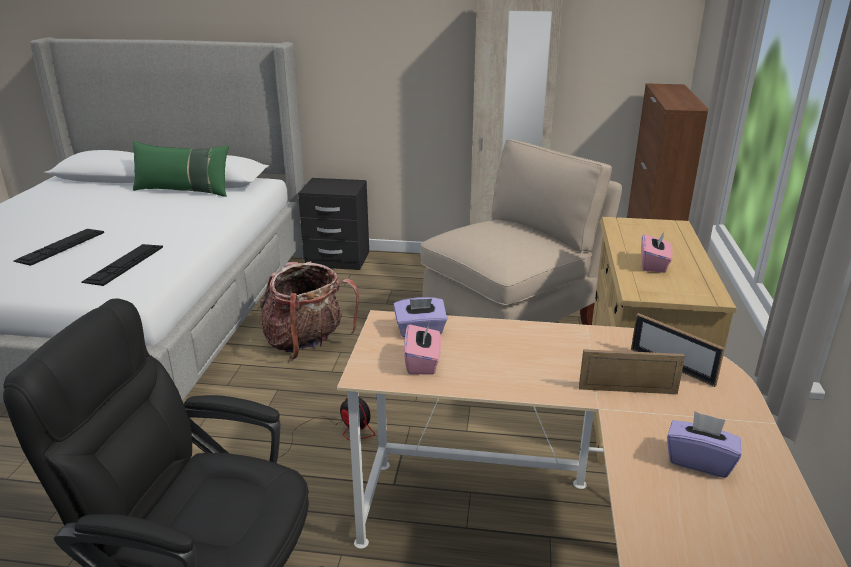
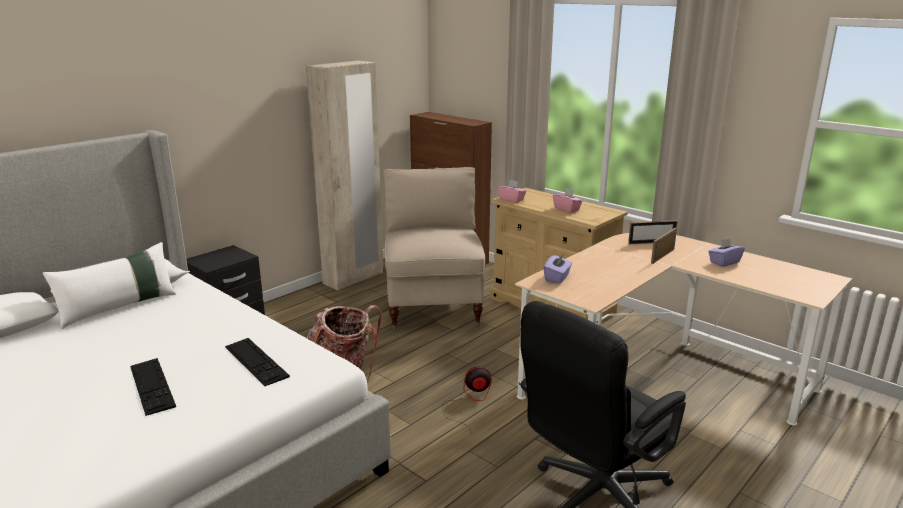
camera: 55 degrees left, 5 degrees down
(184, 191) = (119, 307): green pillow -> white pillow
(422, 363) = (593, 286): pink tissue box -> pink tissue box (511, 200)

